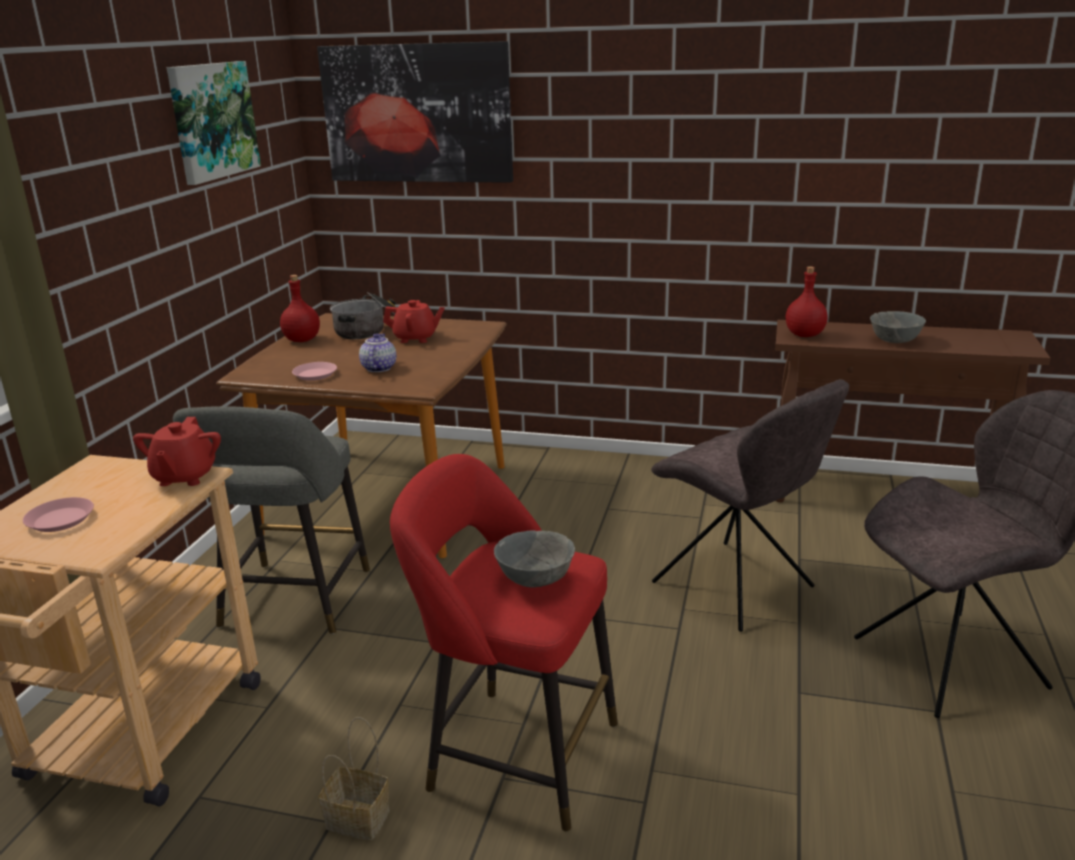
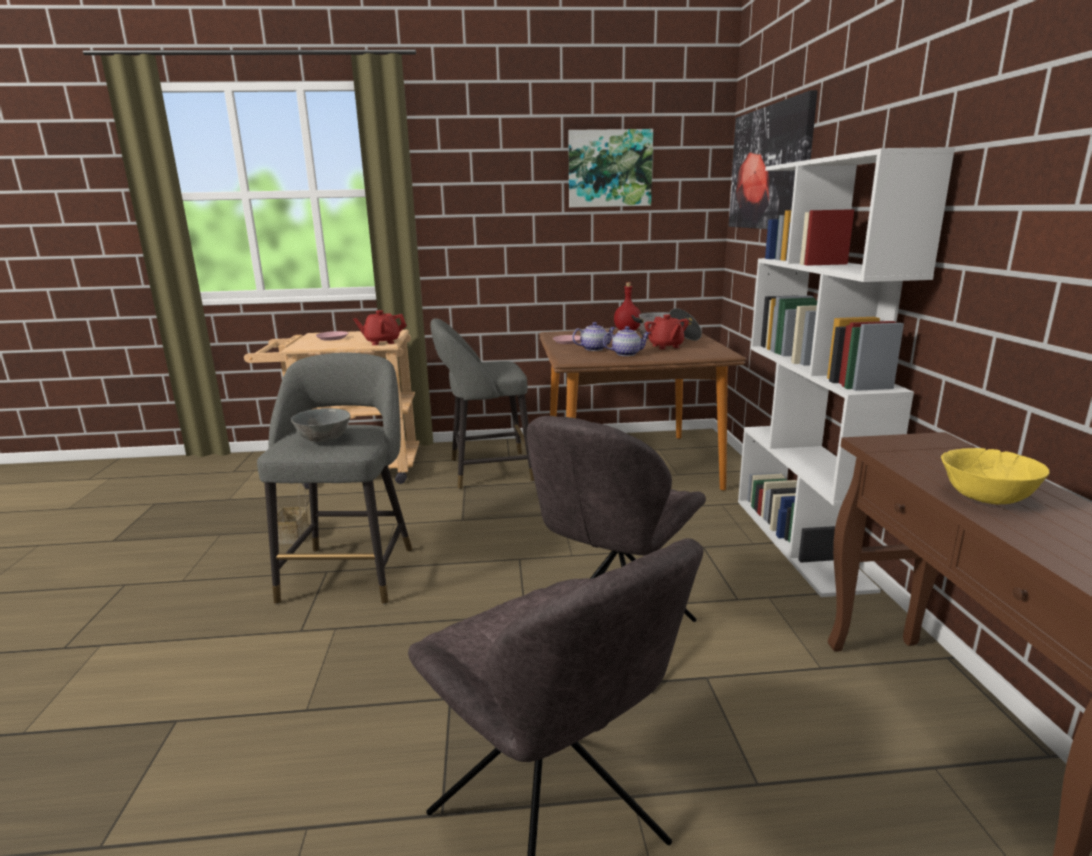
camera: 70 degrees right, 5 degrees down
(427, 359) = (626, 354): none -> teapot
(514, 753) = (350, 570): red stool -> grey stool
(626, 465) = (801, 541): none -> white bookcase
(803, 335) = (902, 447): red bottle -> none
(894, 341) = (985, 498): grey bowl -> yellow bowl

